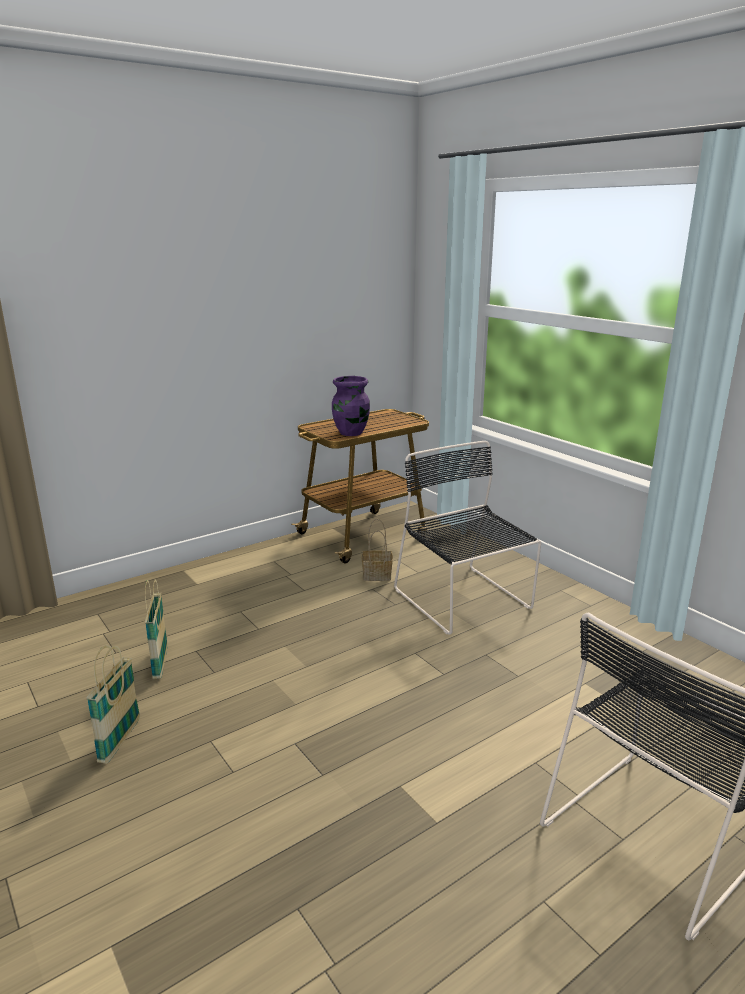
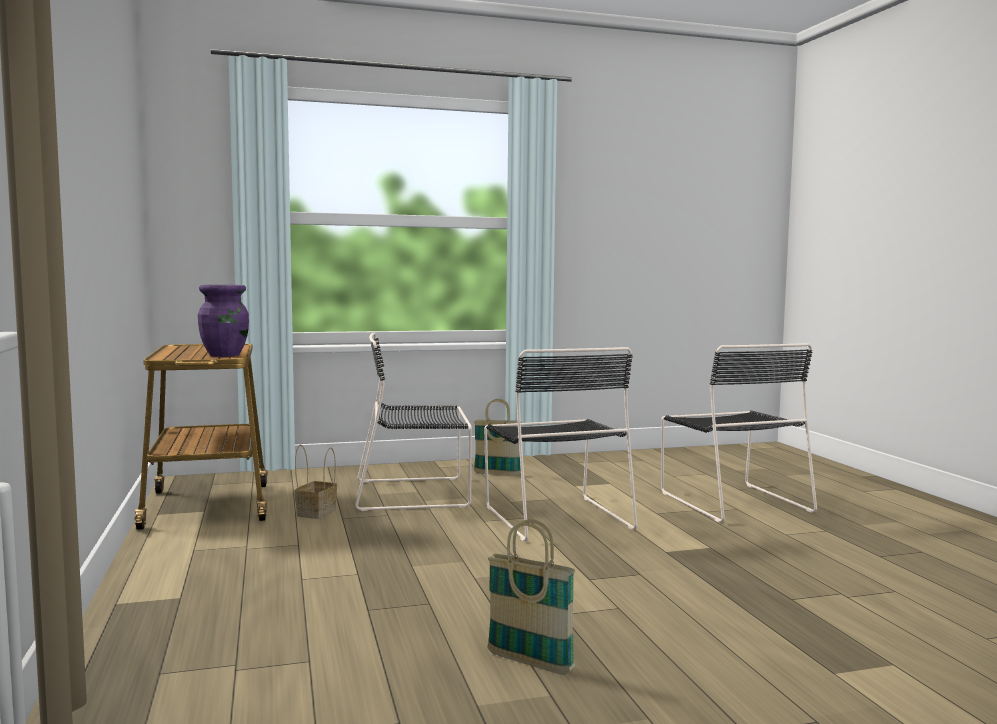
camera: 70 degrees left, 15 degrees down
(160, 663) = (375, 631): basket -> basket (497, 473)
(461, 690) = (555, 516): none -> black chair

